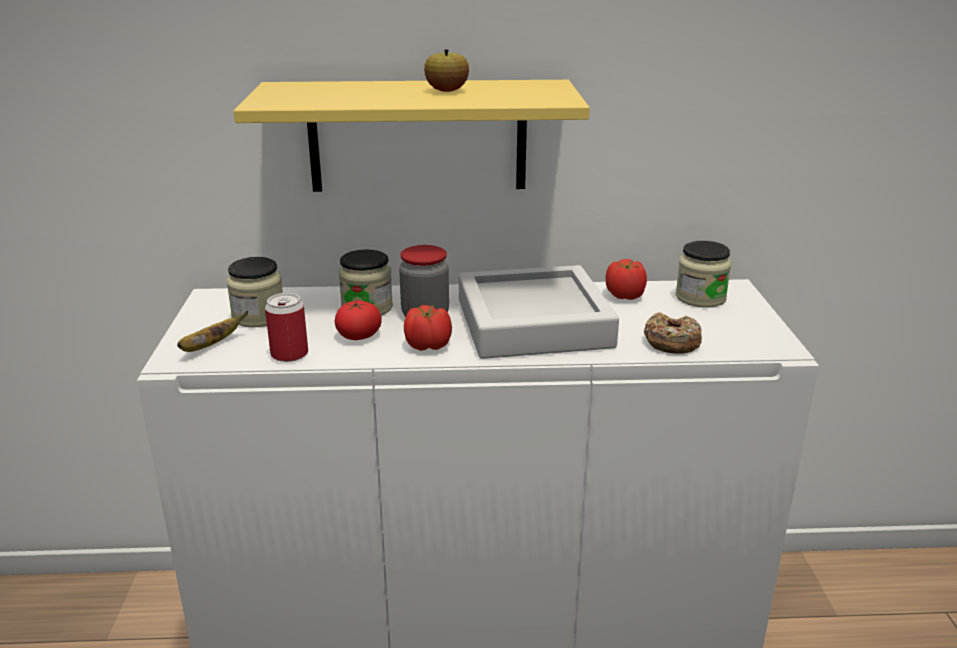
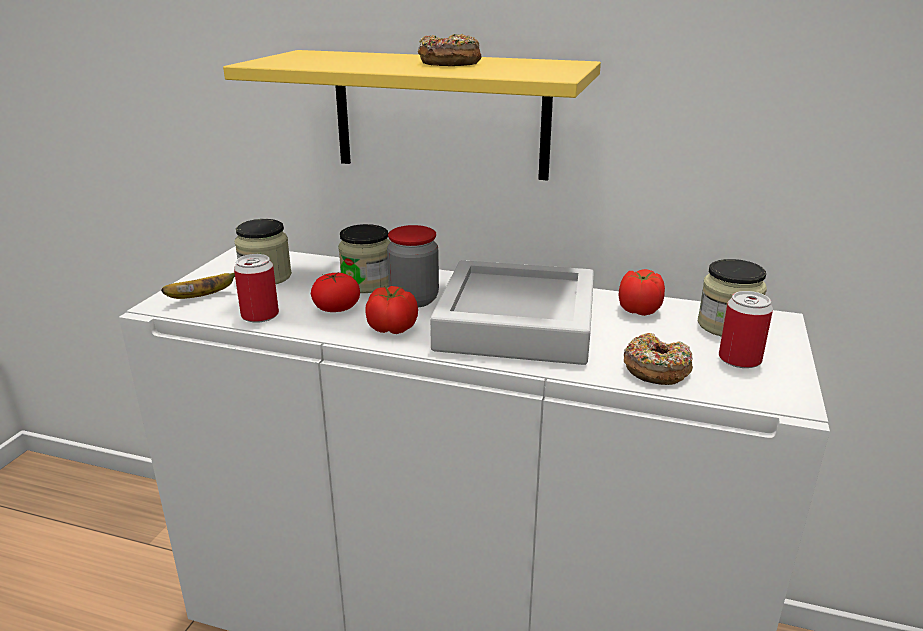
camera: 20 degrees right, 0 degrees up
(447, 91) = (449, 63): apple -> donut
(727, 323) = (739, 359): none -> can

